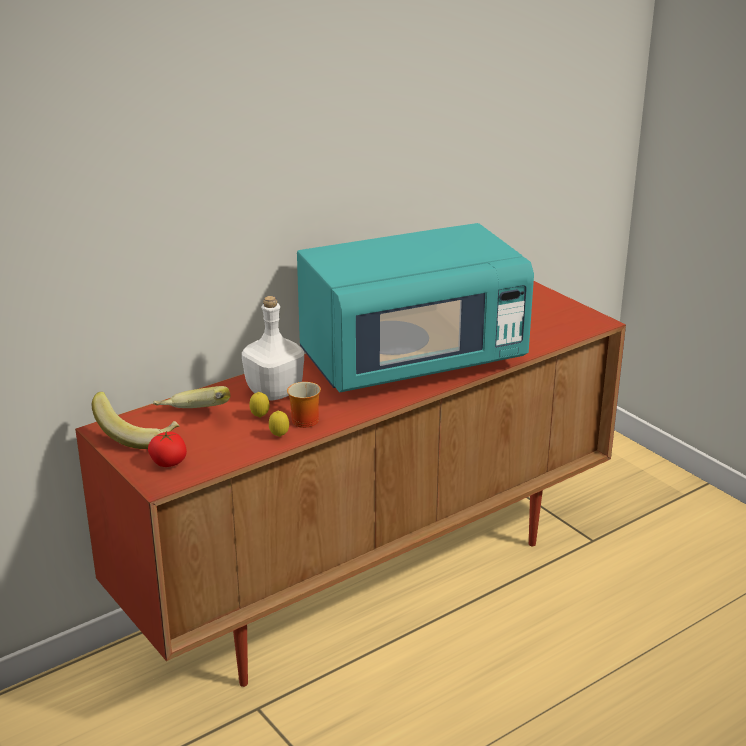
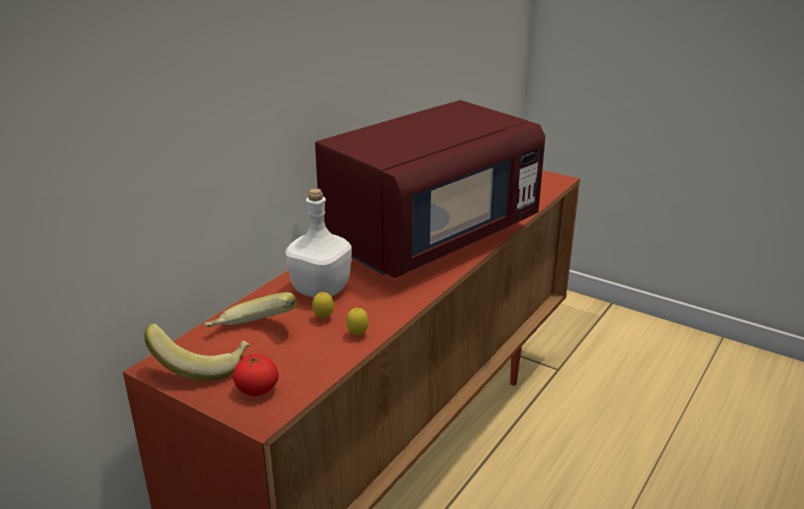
camera: 20 degrees left, 0 degrees up
(301, 419) = (368, 313): mug -> none
(411, 361) = (430, 238): turquoise microwave -> red microwave

